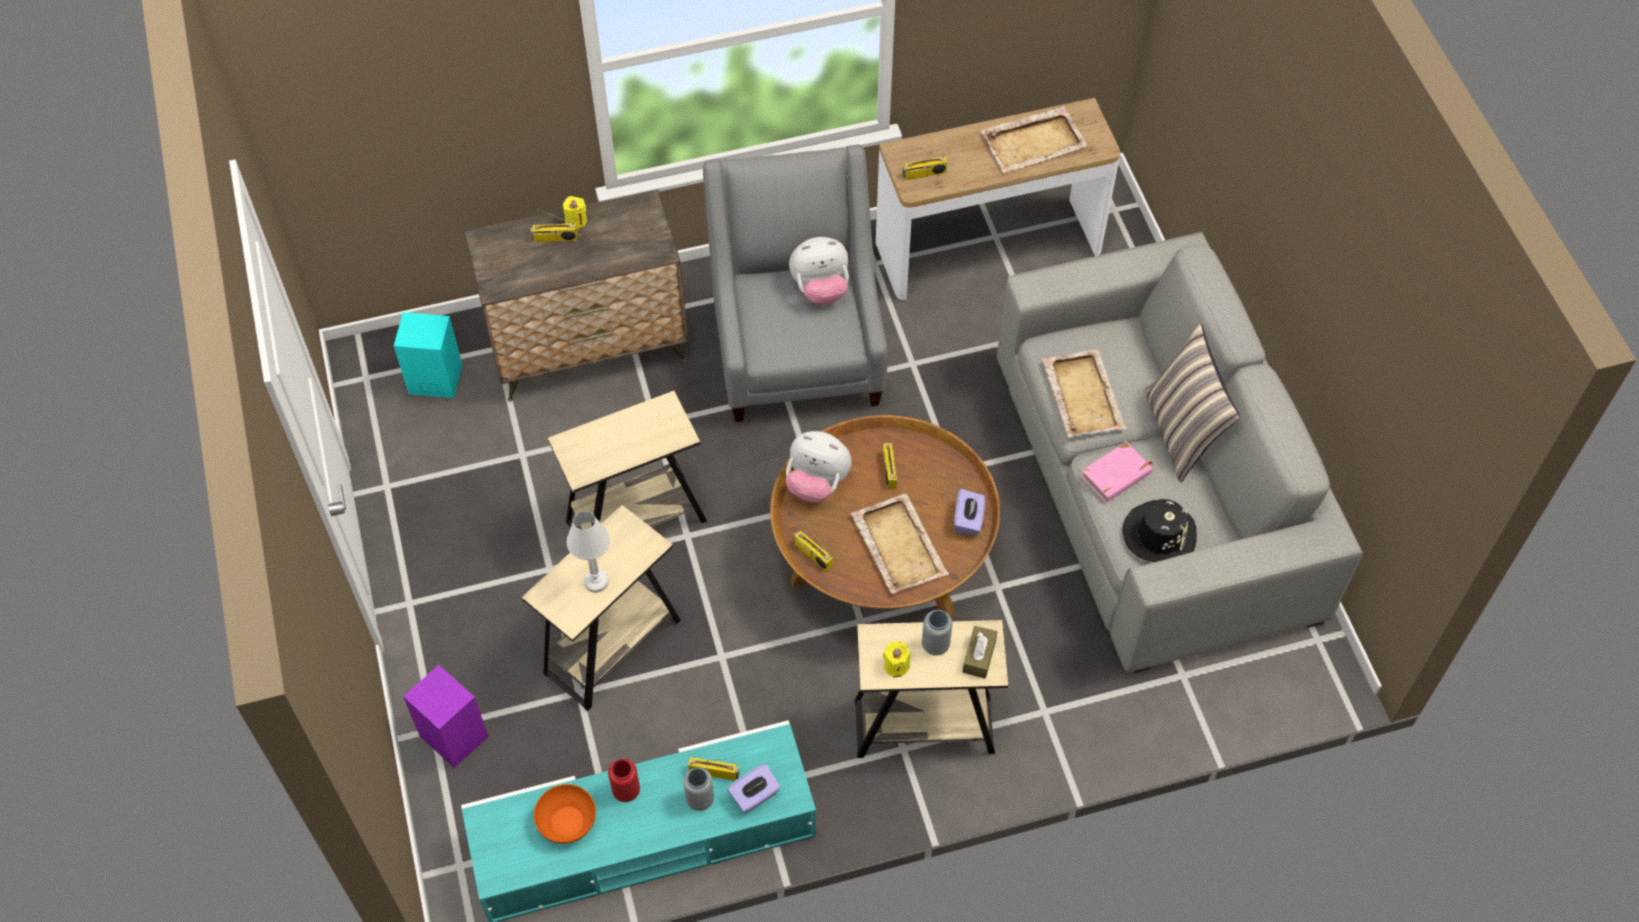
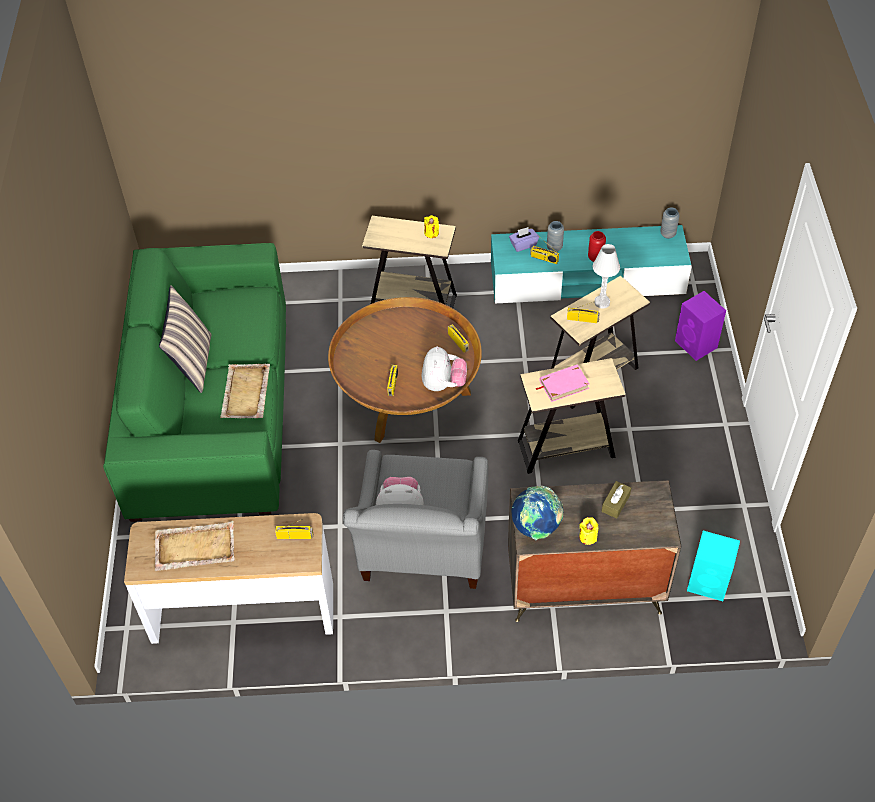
camera: 165 degrees left, 5 degrees down
(554, 238) = (607, 524): radio -> radio (583, 319)
(567, 822) = (630, 249): orange bowl -> none
(639, 221) = (536, 527): none -> globe
(816, 483) = (443, 384): plush toy -> plush toy turned 60 degrees clockwise
(898, 545) = (402, 339): beige tray -> none
(935, 645) = (405, 239): grey vase -> grey vase (668, 234)
(968, 520) = (352, 345): purple tissue box -> none
(979, 656) = (382, 230): brown tissue box -> brown tissue box (615, 503)
(1116, 475) = (249, 340): pink book -> pink book (563, 385)
(1155, 488) = (211, 408): grey sofa -> green sofa
(1159, 535) = (241, 303): black hat -> none

